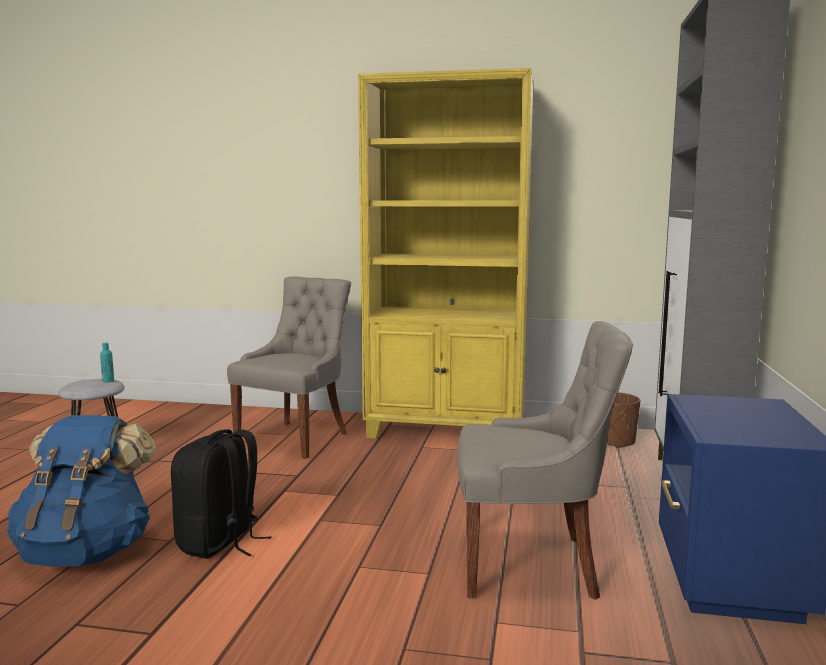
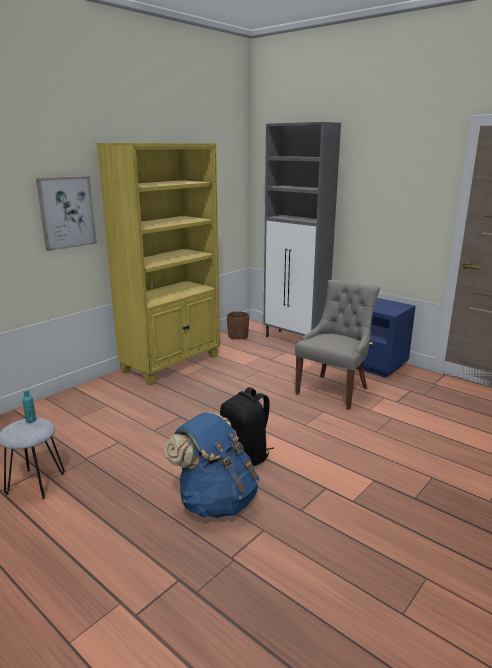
camera: 60 degrees left, 10 degrees up
(295, 438) = (117, 404): grey chair -> none
(332, 178) = (67, 212): none -> picture

